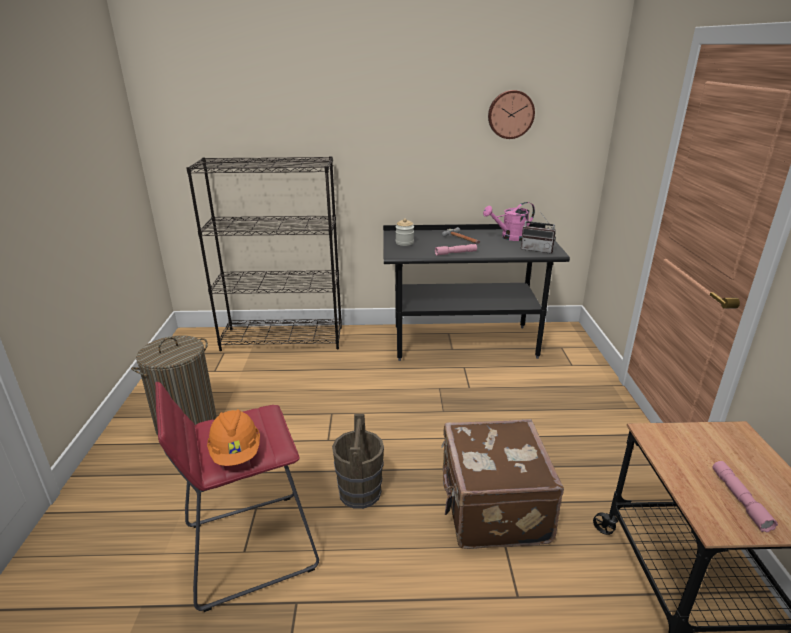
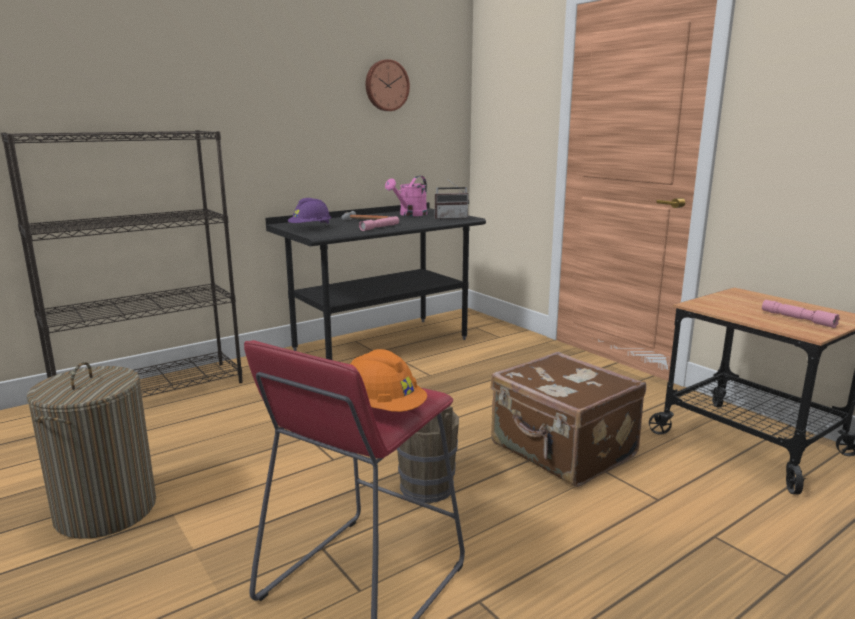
camera: 35 degrees left, 10 degrees down
(404, 243) = (310, 228): jar -> purple hard hat

